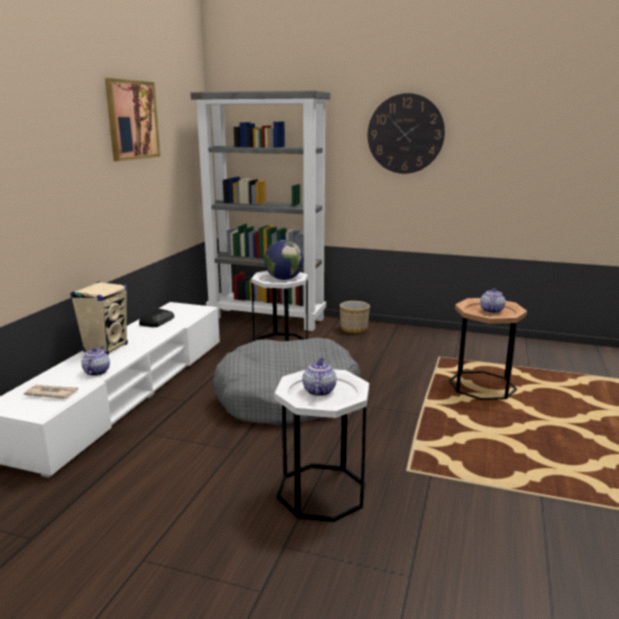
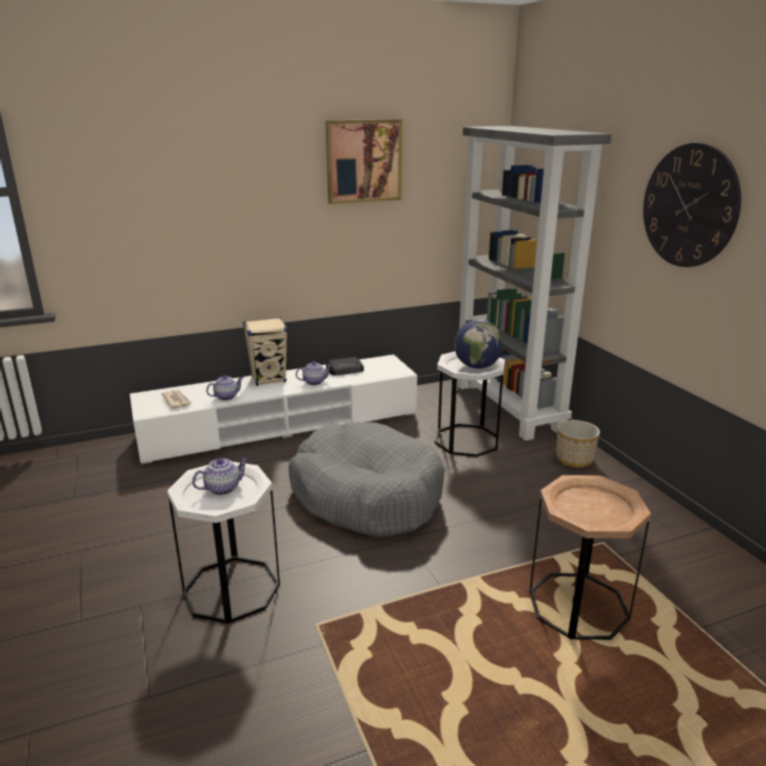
camera: 50 degrees right, 5 degrees up
(491, 310) = (598, 506): teapot -> teapot (315, 382)

